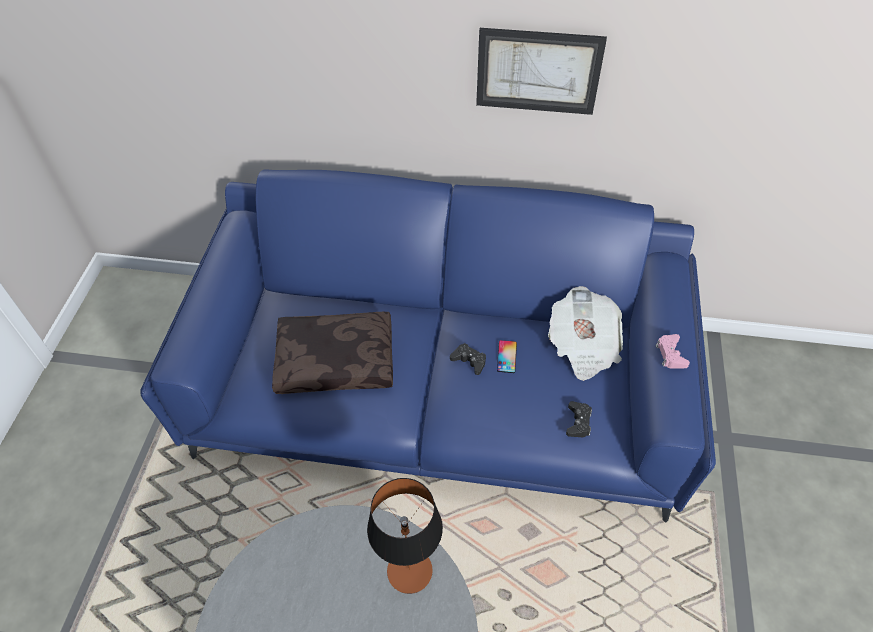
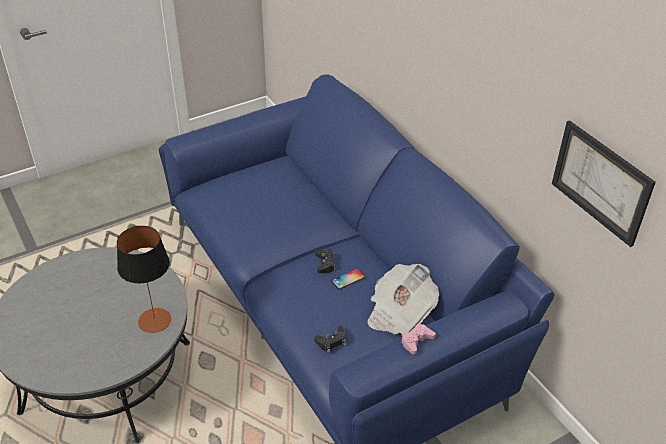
camera: 50 degrees right, 10 degrees down
(337, 359) = (264, 208): brown pillow -> none
(538, 71) = (479, 86): picture -> picture (601, 182)

